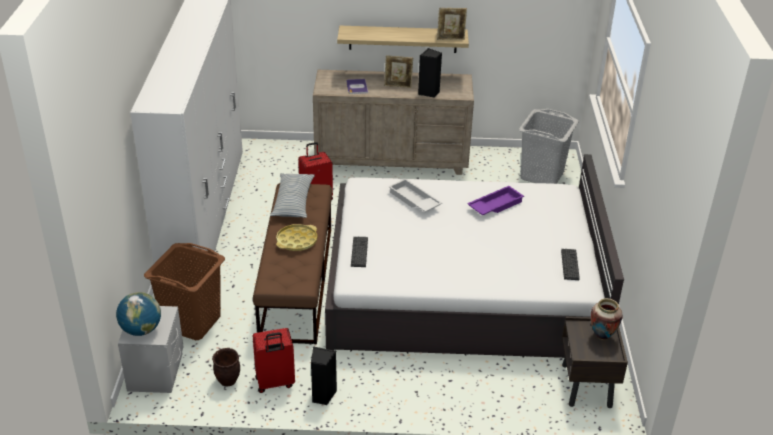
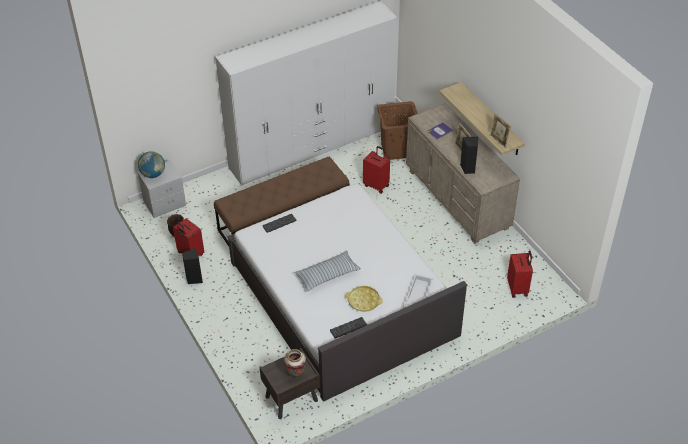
camera: 60 degrees right, 10 degrees up
(191, 322) = (213, 195): brown laundry basket -> brown laundry basket (396, 150)
(293, 202) = (313, 172): pillow -> pillow (327, 275)
(296, 241) = (275, 193): yellow tray -> yellow tray (363, 301)
(413, 200) = (354, 223): white tray -> white tray (417, 295)
(495, 205) = (386, 264): purple tray -> none
(542, 175) = (518, 288): grey laundry basket -> red suitcase

